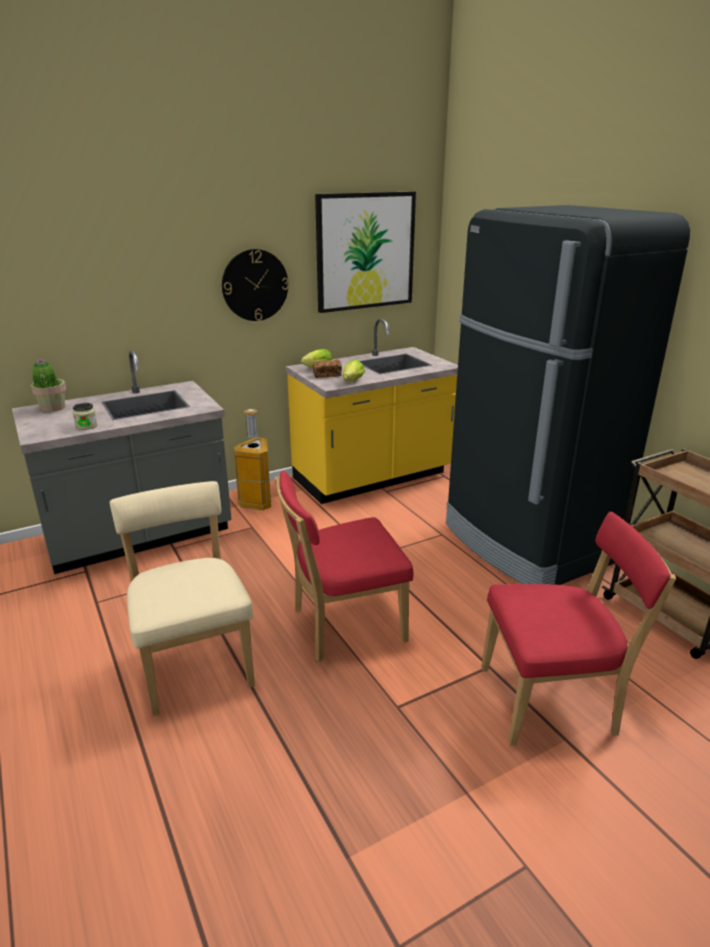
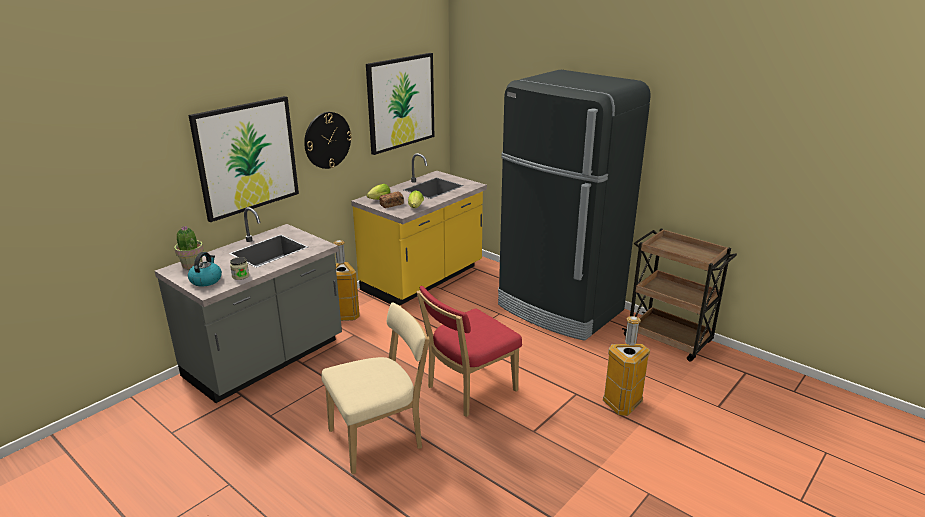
camera: 20 degrees left, 0 degrees up
(48, 425) = (206, 280): none -> kettle
(140, 290) = (246, 157): none -> picture
(194, 663) = (380, 438): beige chair -> beige chair turned 105 degrees clockwise
(553, 701) = (623, 404): red chair -> trash can

